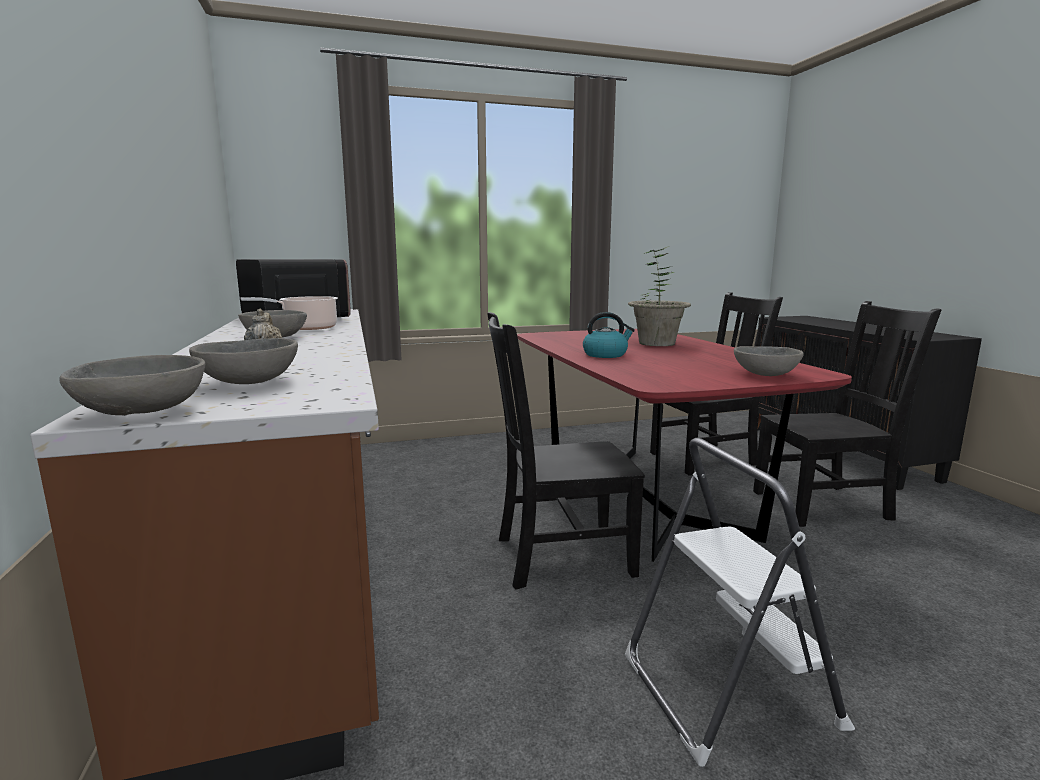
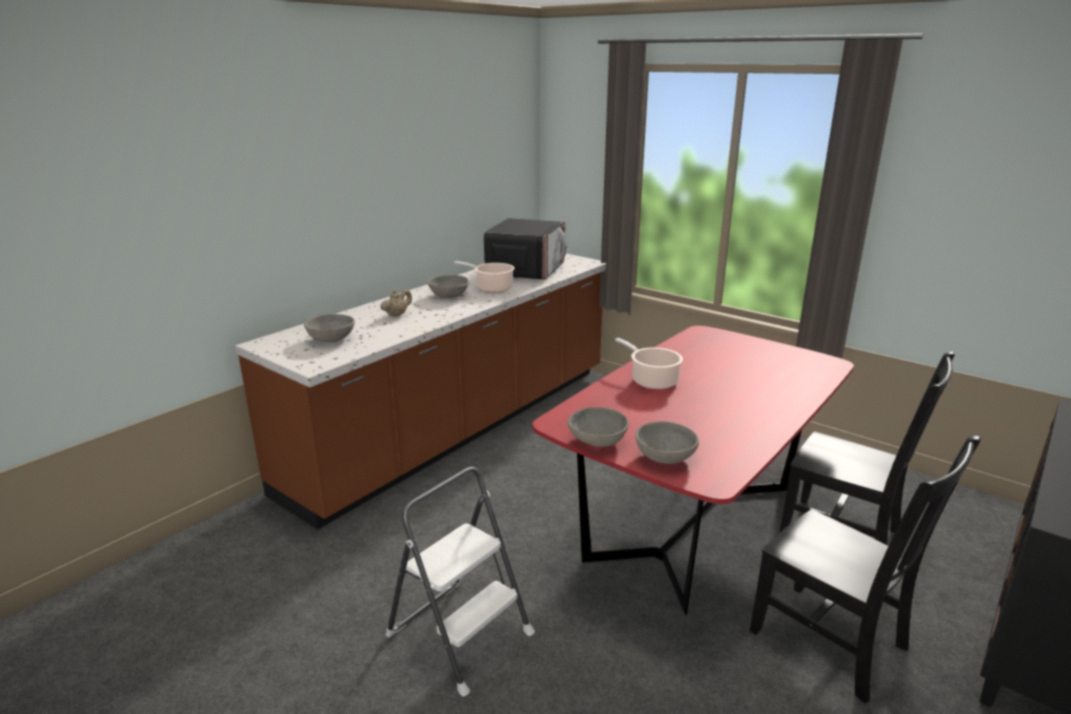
camera: 55 degrees right, 10 degrees up
(141, 412) = (269, 345): grey bowl -> grey bowl (596, 441)
(558, 556) = (542, 519): black chair -> none
(605, 355) = (652, 380): kettle -> cooking pot
(656, 343) = (752, 385): potted plant -> none

